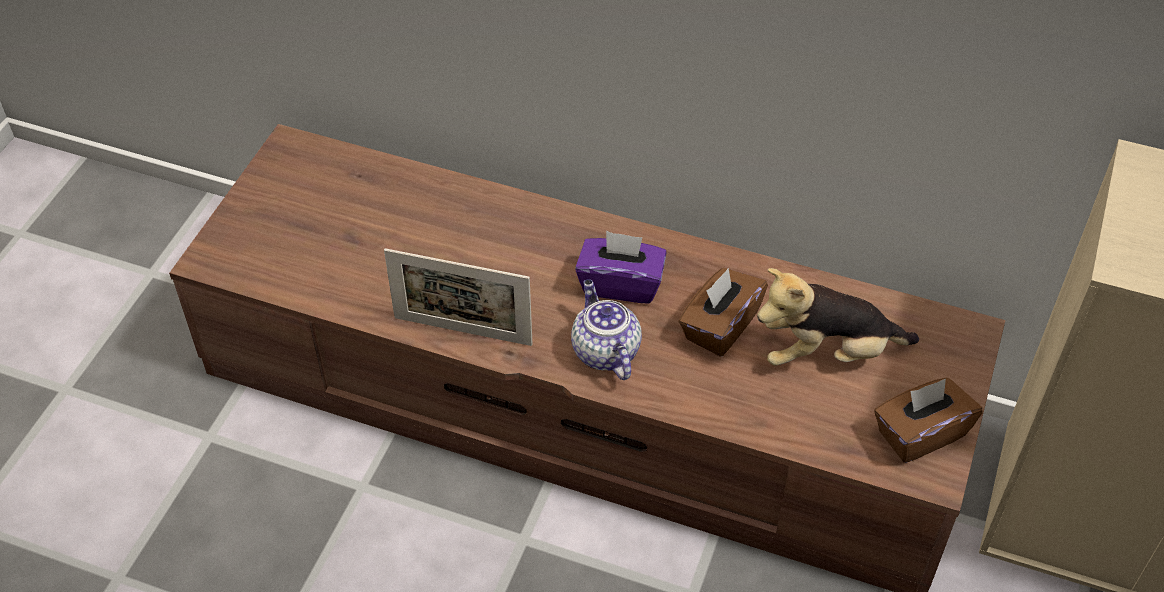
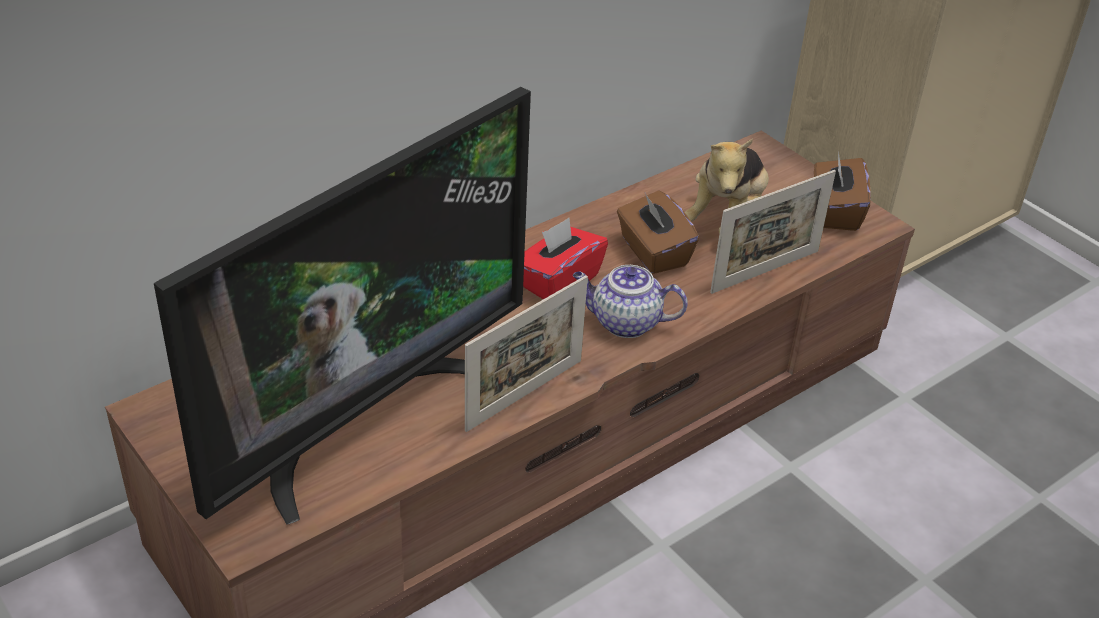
camera: 60 degrees left, 10 degrees down
(364, 255) = (364, 419): none -> television
(621, 284) = (558, 281): purple tissue box -> red tissue box
(768, 418) = (765, 271): none -> picture frame

